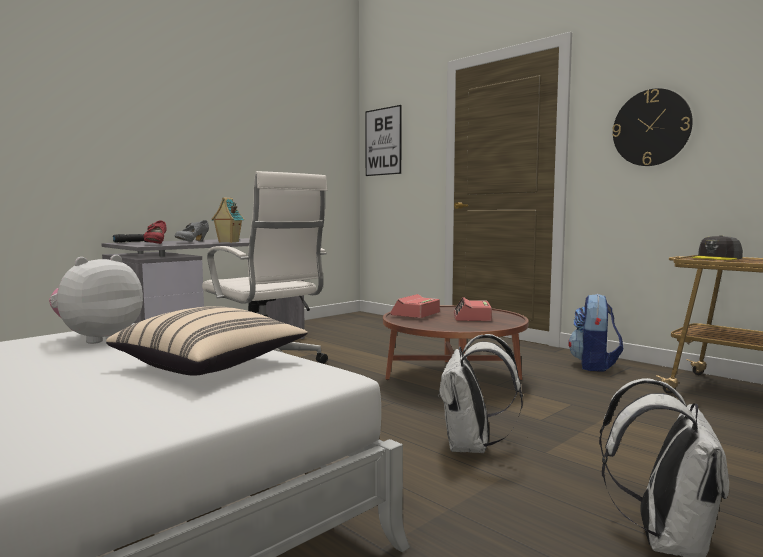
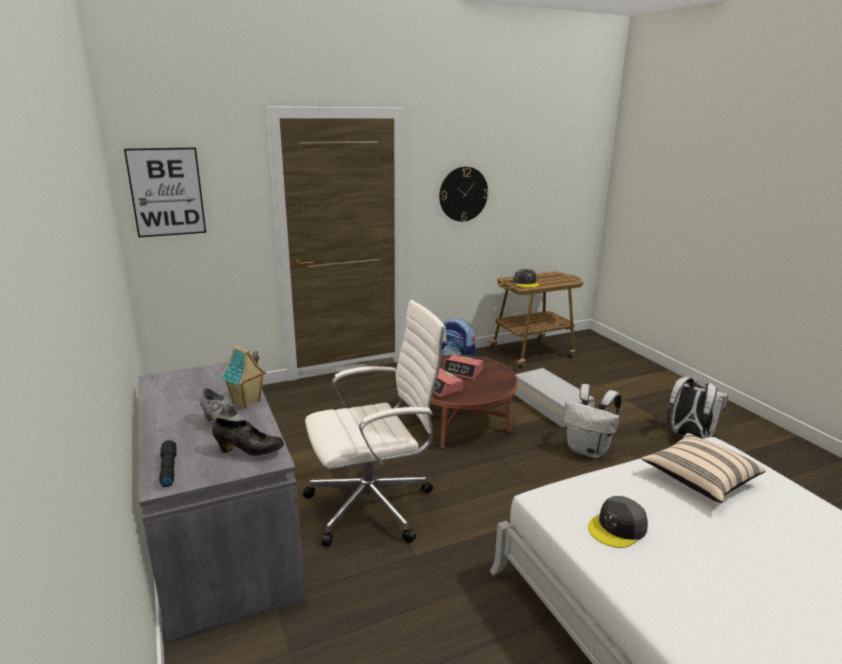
camera: 70 degrees left, 15 degrees up
(97, 339) = (617, 528): plush toy -> grey cap
(156, 244) = (249, 452): red shoe -> black shoe
(575, 417) = (550, 406): none -> white storage box

